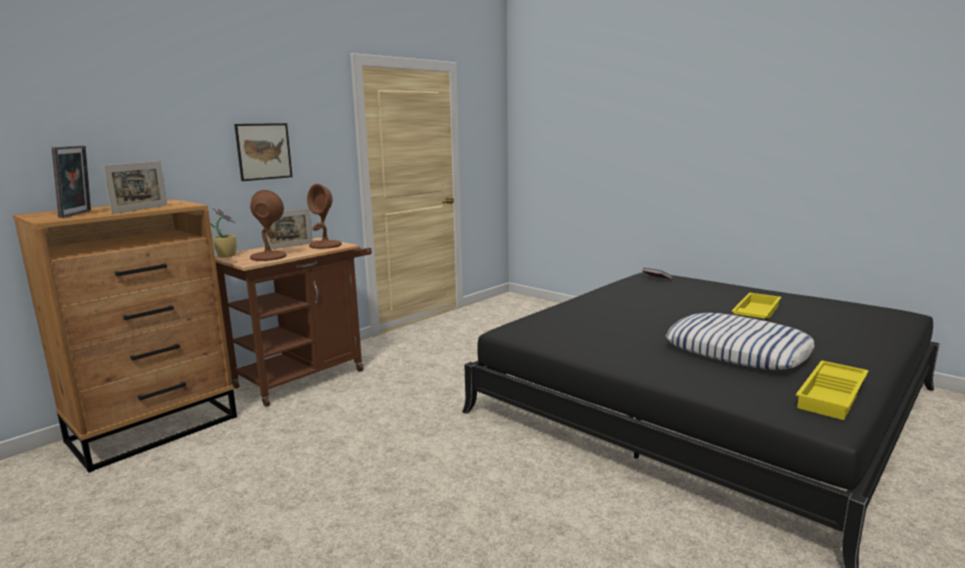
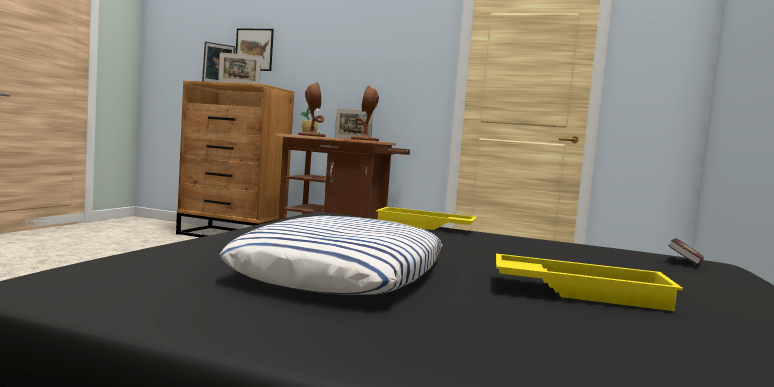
camera: 65 degrees right, 10 degrees down
(264, 151) = (366, 64): picture -> picture (254, 49)
(833, 396) = (139, 299): yellow tray -> yellow tray (424, 226)

